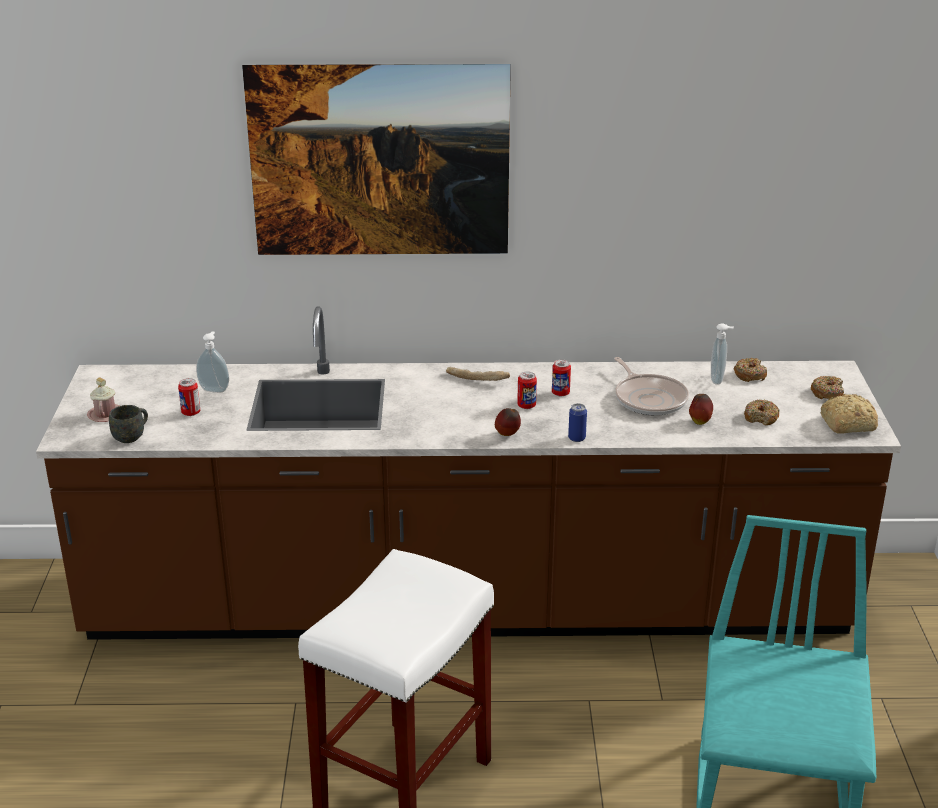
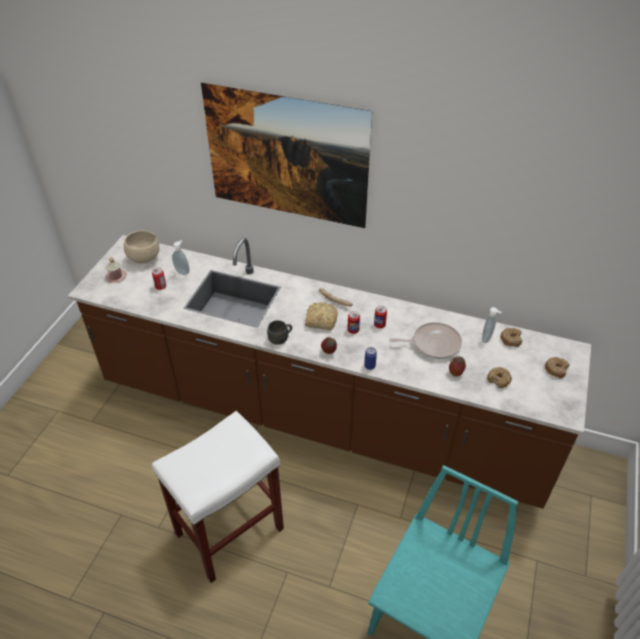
camera: 20 degrees right, 15 degrees up
(132, 436) = (121, 297): grey mug -> grey mug (280, 338)
(138, 385) = (144, 258): none -> beige bowl
(649, 398) = (433, 344): frying pan -> frying pan turned 90 degrees counterclockwise
(845, 424) = (554, 401): bread -> bread (320, 320)

